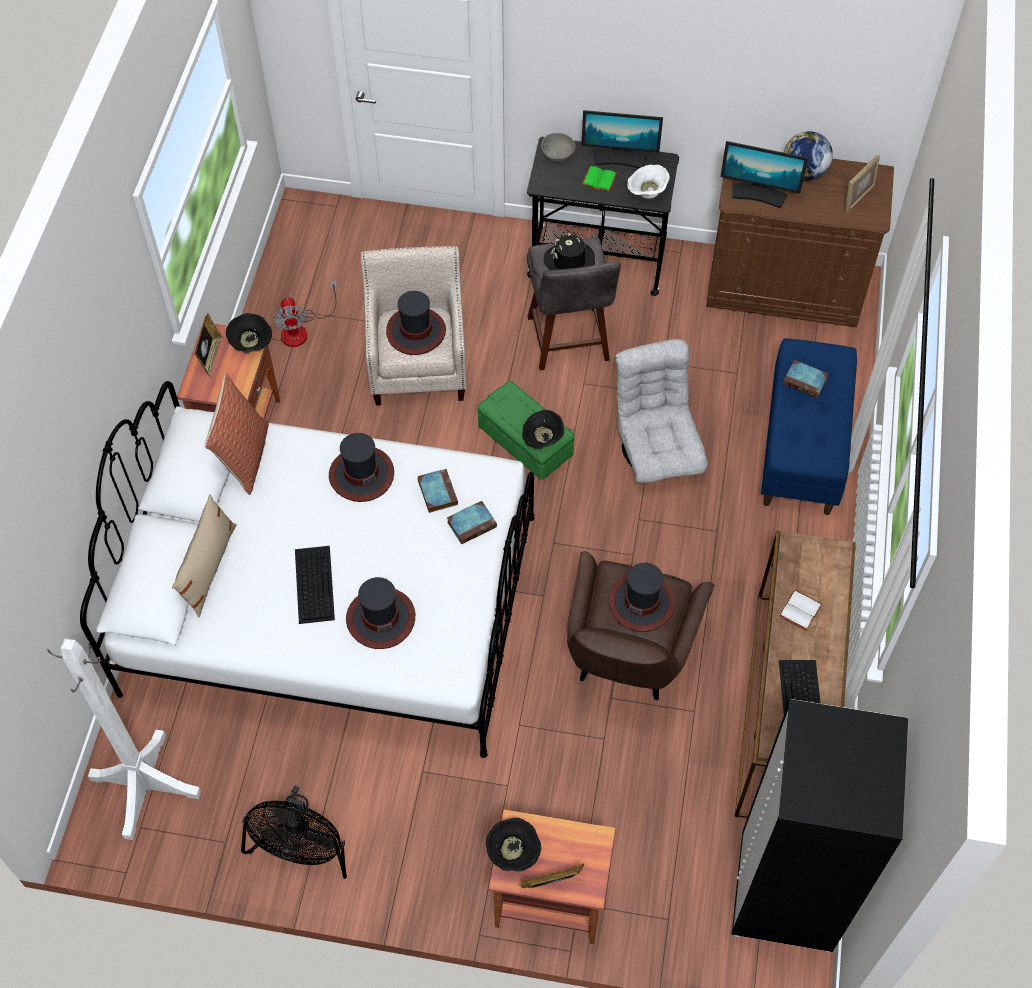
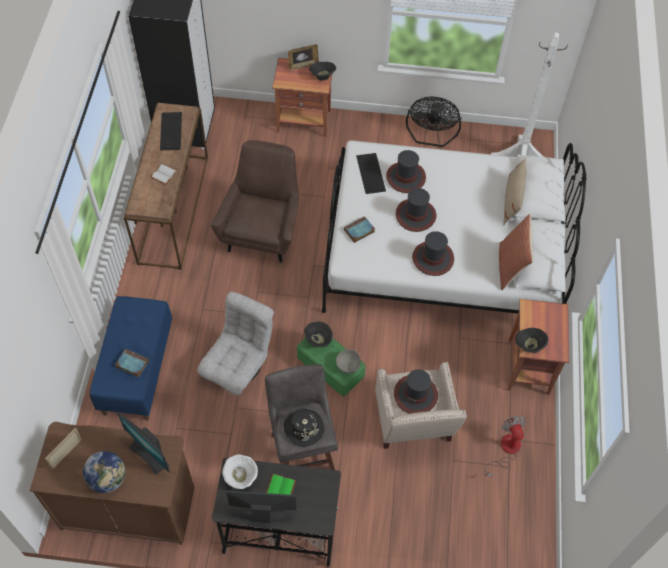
camera: 175 degrees right, 0 degrees up
(211, 357) = (554, 334): picture frame -> none
(314, 583) = (448, 194): keyboard -> keyboard (371, 173)
(437, 492) = (383, 249): book -> none
(557, 156) = (316, 512): grey bowl -> grey bowl (348, 365)
(641, 602) = (254, 214): hat -> hat (415, 215)
(657, 449) = (238, 364): grey armchair -> grey armchair turned 135 degrees counterclockwise
(758, 194) = (149, 454): monitor -> monitor turned 150 degrees counterclockwise

